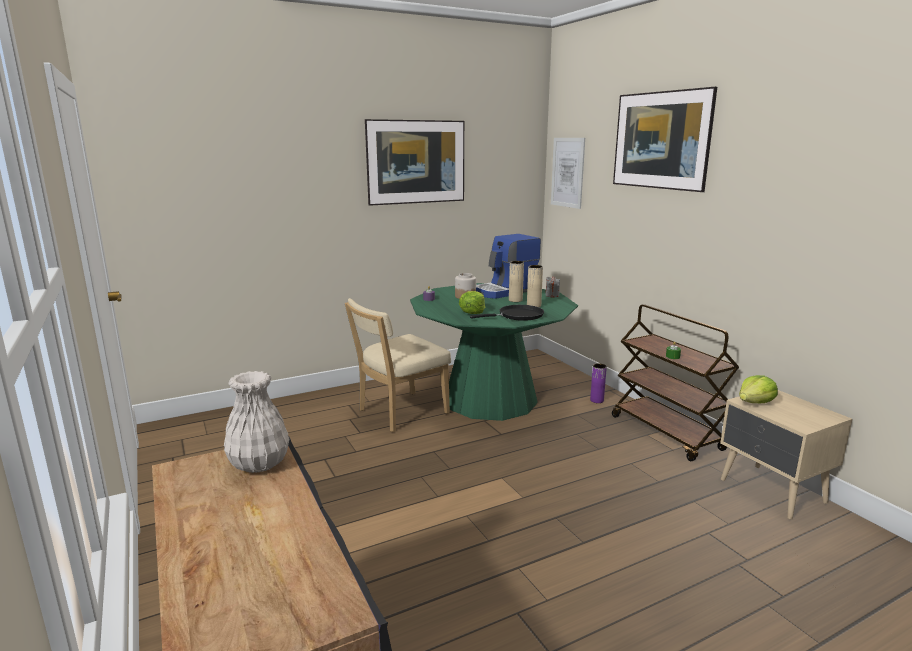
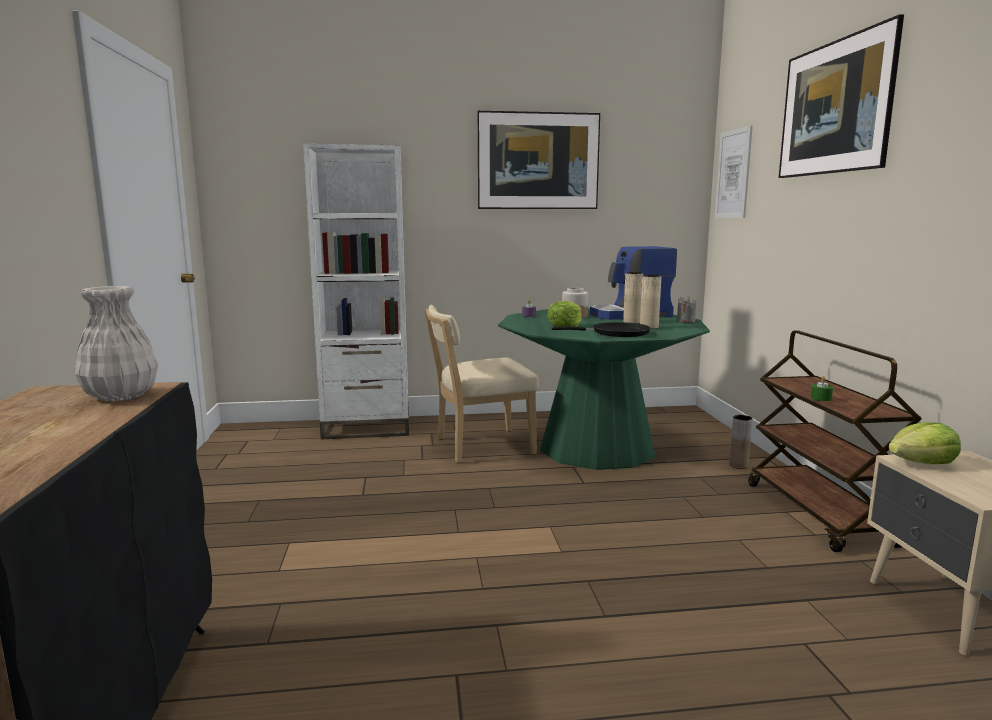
camera: 20 degrees right, 5 degrees down
(287, 408) = (367, 428): none -> white bookcase
(596, 400) = (738, 465): purple vase -> brown vase

